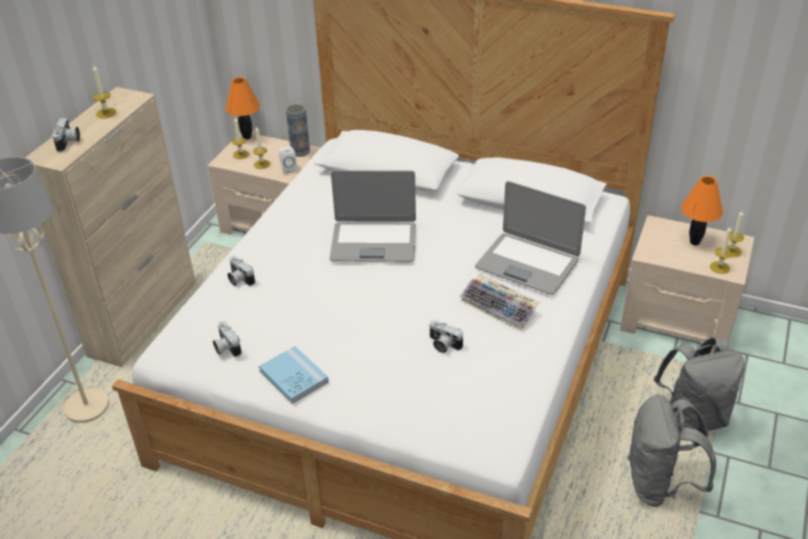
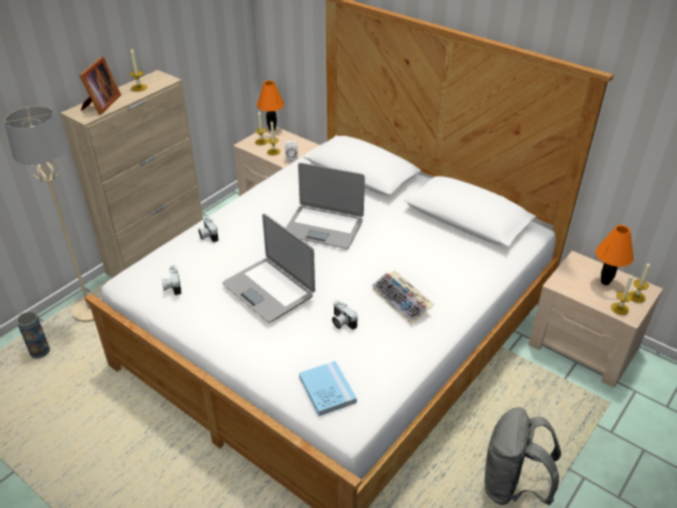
camera: 15 degrees right, 0 degrees up
(69, 142) = (101, 105): camera -> picture frame
(293, 376) = (212, 321): blue book -> blue book (327, 389)
(300, 151) = (307, 147): vase -> vase (40, 352)
(527, 264) = (441, 270): laptop -> laptop (269, 290)
(692, 418) = (563, 435): grey backpack -> none

